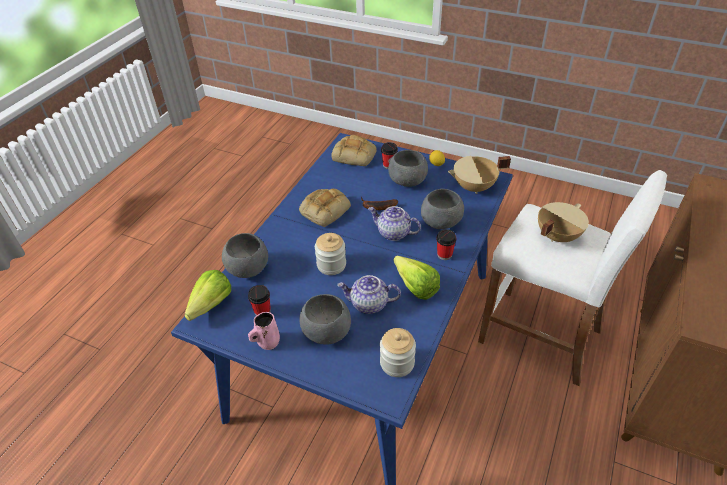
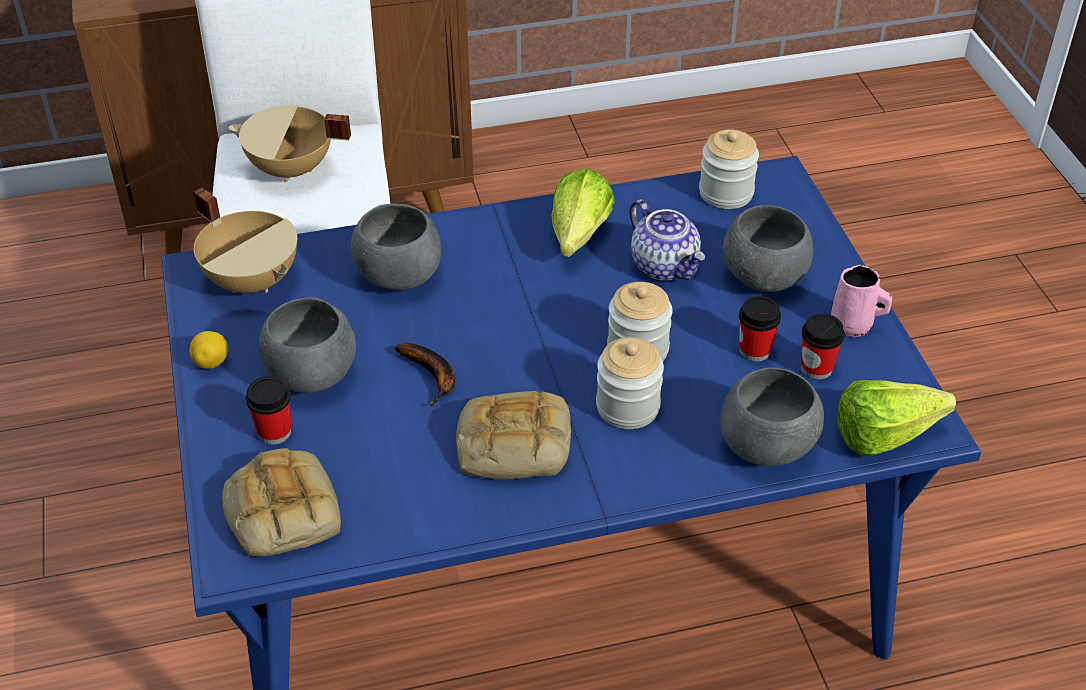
camera: 130 degrees left, 0 degrees up
(308, 245) = (628, 407): none -> jar
(393, 233) = (483, 319): teapot -> none
(444, 254) = (475, 239): cup -> cup (754, 350)

